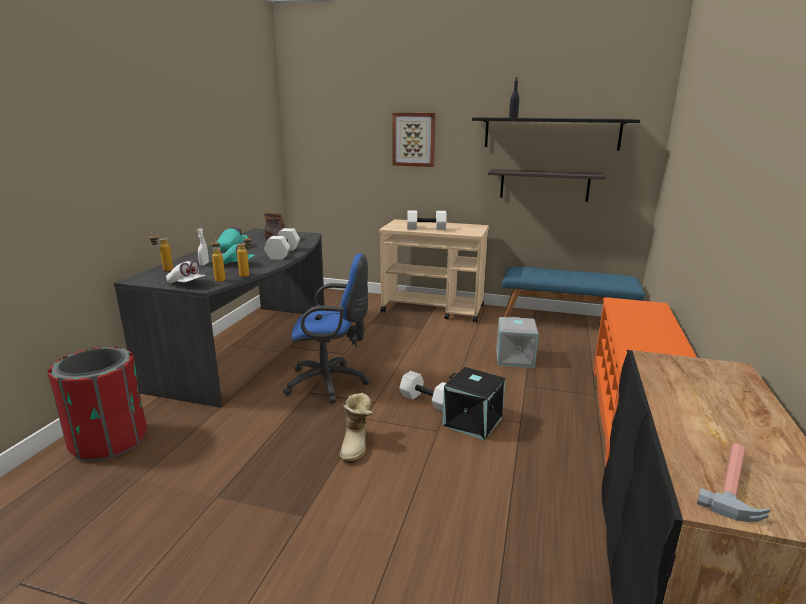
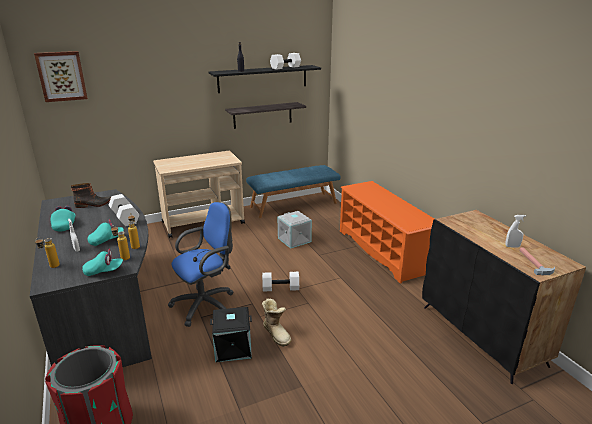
camera: 40 degrees left, 5 degrees up
(187, 284) = (104, 271): white cap -> turquoise cap
(414, 139) = (159, 93): picture -> picture (61, 76)
(426, 228) = (193, 164): white dumbbell -> white dumbbell (285, 67)
(473, 421) = (318, 288): black storage box -> black storage box (233, 347)
(728, 439) = (512, 246): none -> white spray bottle

